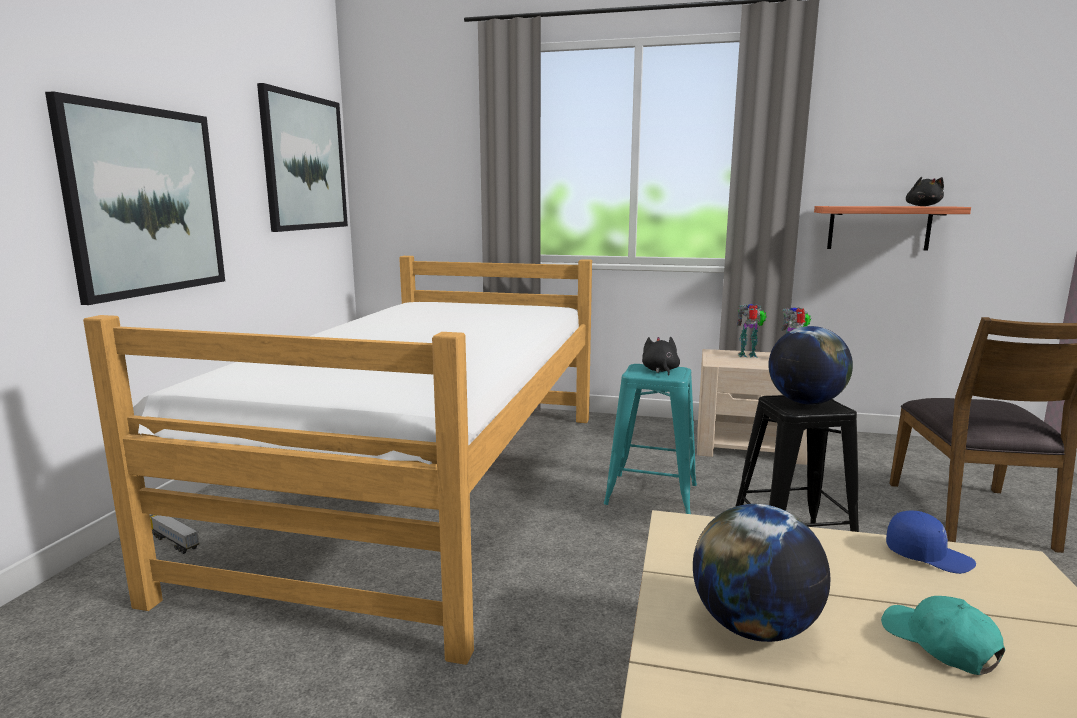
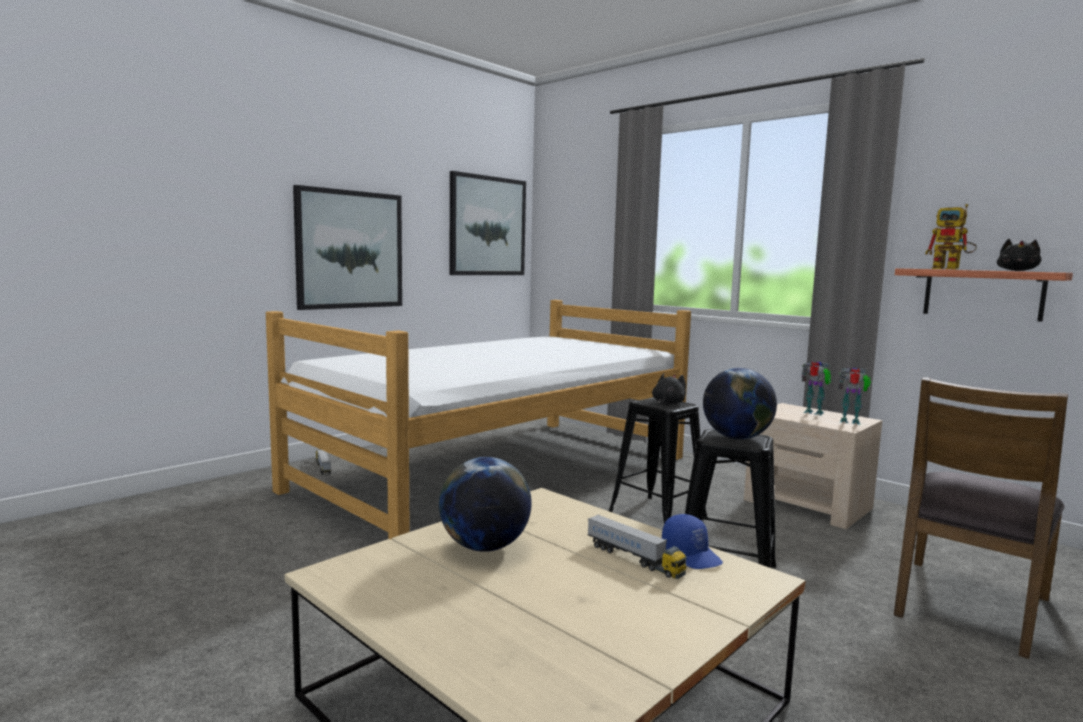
camera: 30 degrees right, 5 degrees down
(651, 494) = (657, 515): turquoise stool -> black stool
(867, 206) = (952, 269): none -> toy robot
(900, 582) = (634, 559): none -> toy truck
(939, 644) = (587, 587): turquoise cap -> none

